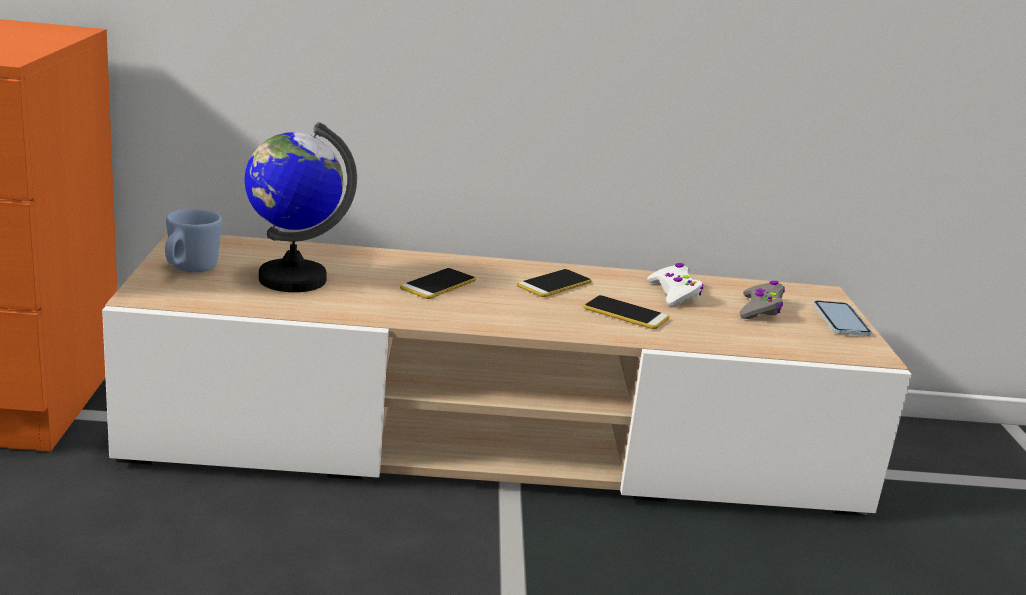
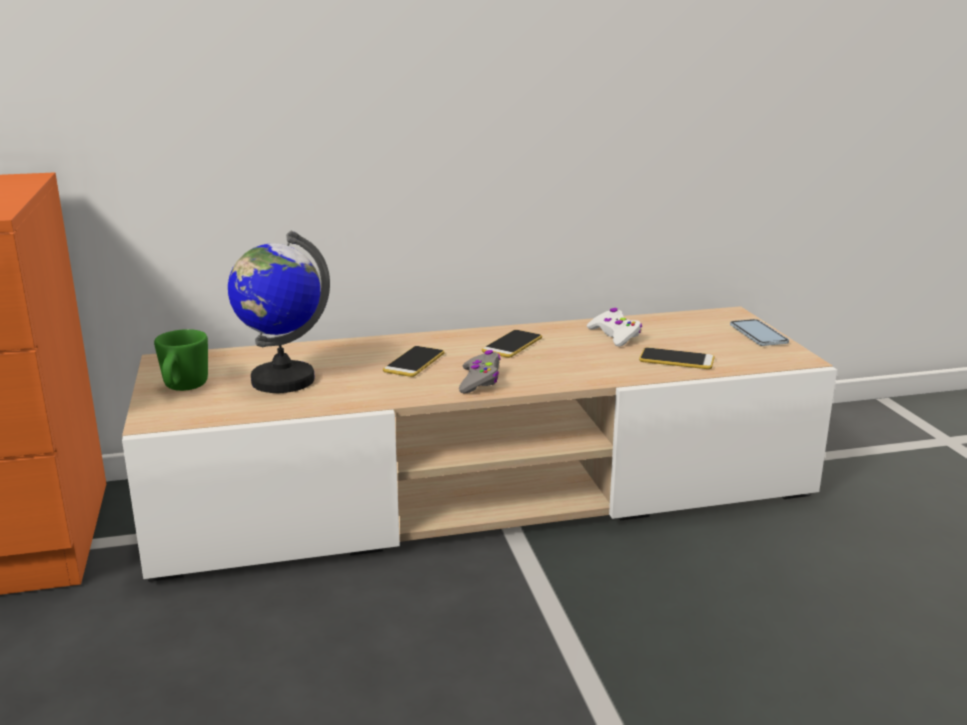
camera: 10 degrees left, 0 degrees up
(189, 270) = (183, 388): blue mug -> green mug
(625, 313) = (586, 359): phone -> phone (676, 359)
(760, 309) = (691, 336): grey game controller -> grey game controller (480, 381)

